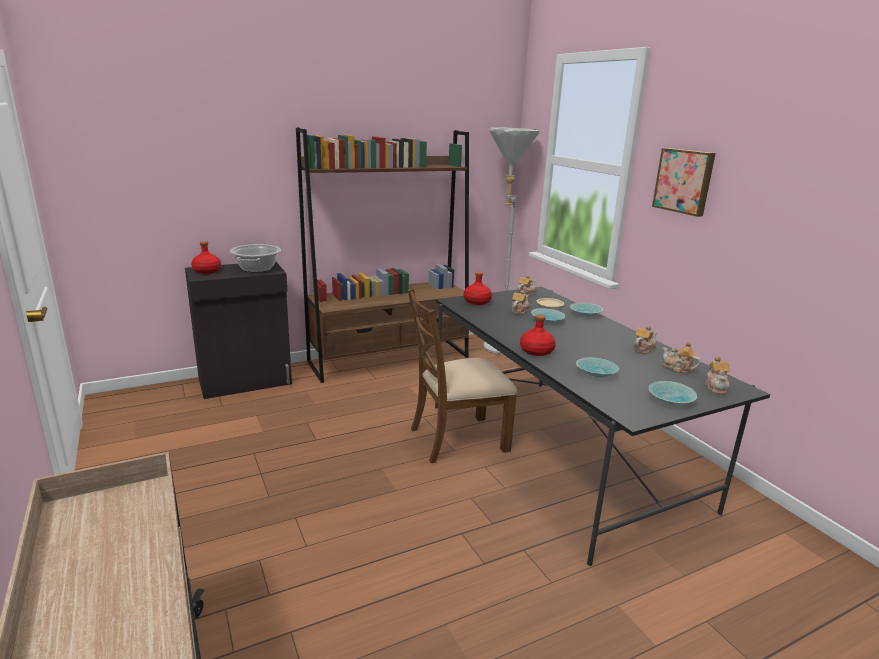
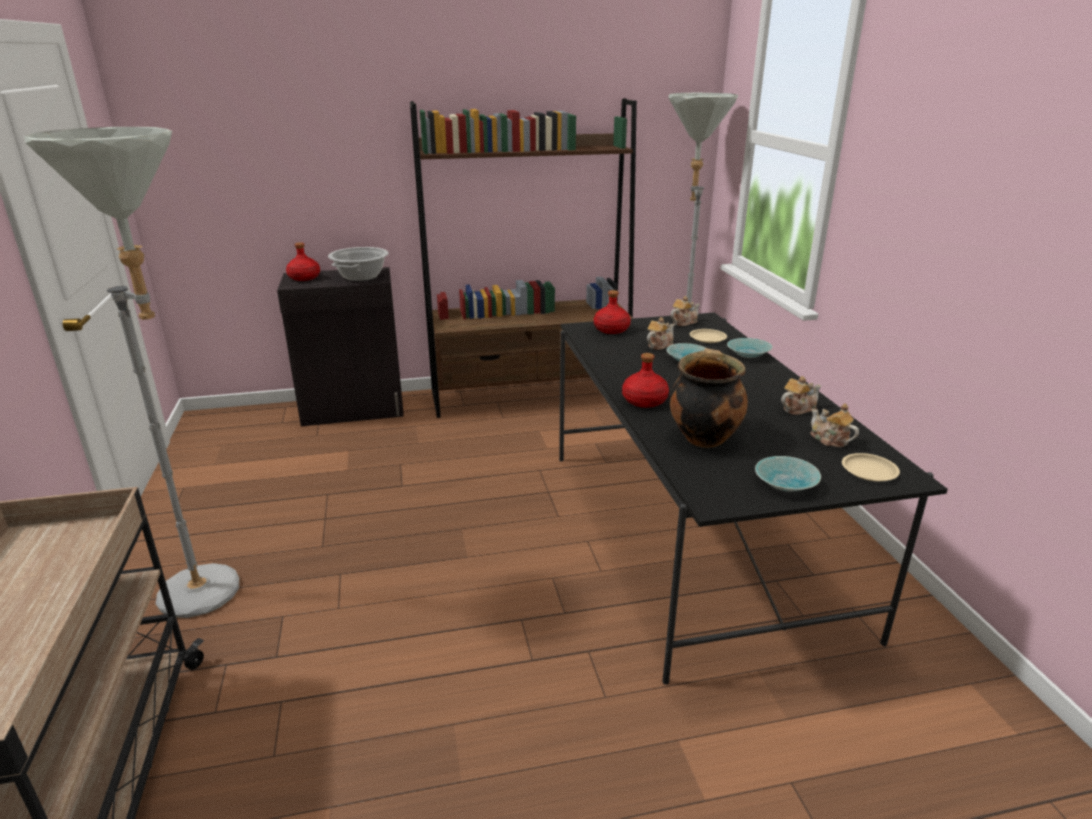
camera: 15 degrees right, 5 degrees up
(186, 551) = (213, 596): none -> grey floor lamp
(457, 439) = (569, 502): brown chair -> none
(594, 373) = (703, 437): turquoise bowl -> cooking pot
(684, 181) = (900, 169): picture -> none
(716, 387) = (869, 471): teapot -> beige plate

